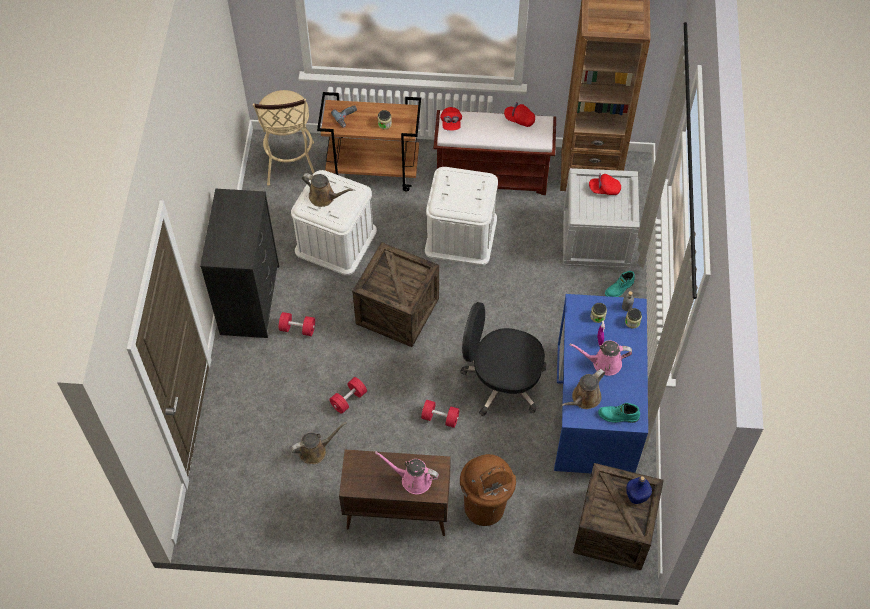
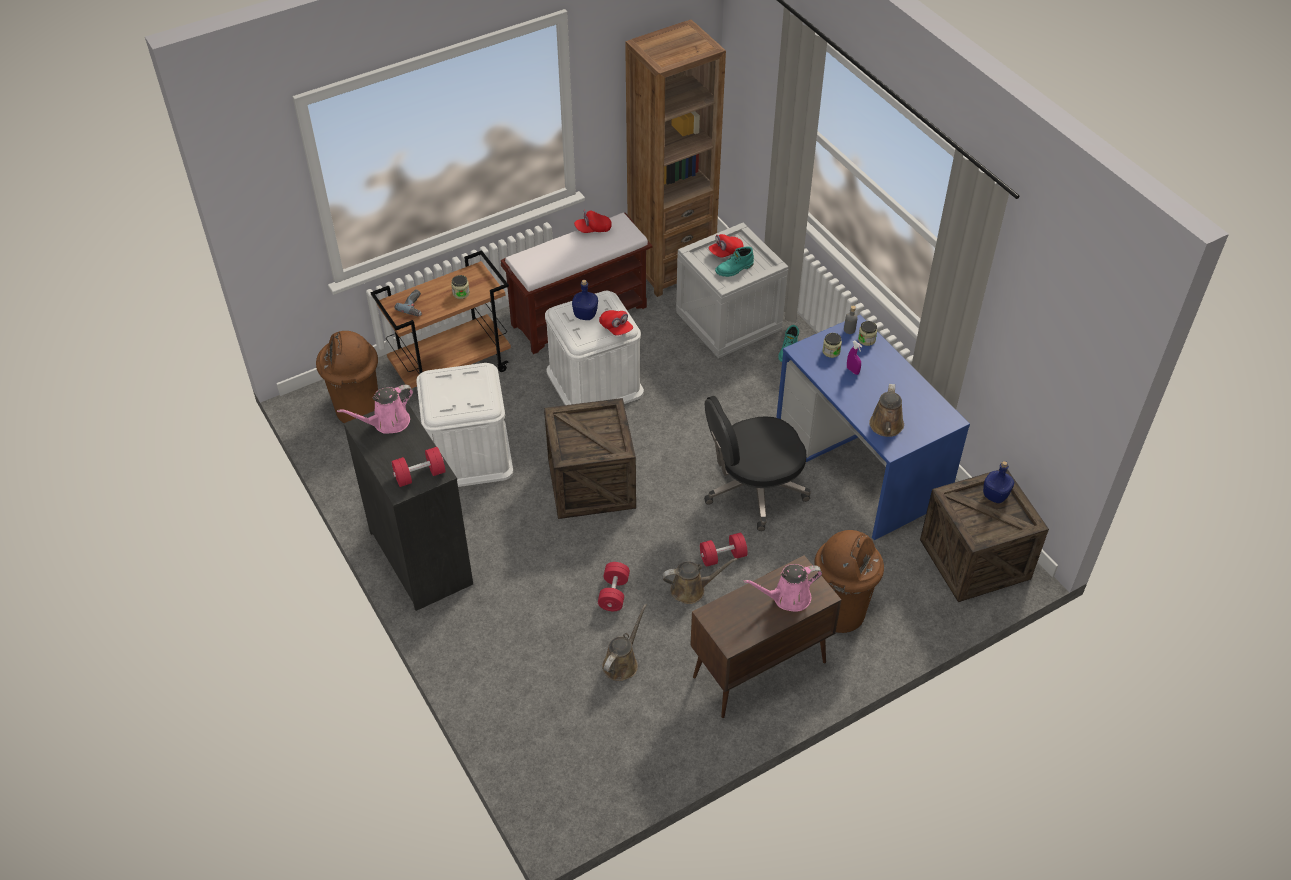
camera: 35 degrees left, 10 degrees down
(290, 168) = (358, 410): beige stool -> brown trash can
(297, 328) = (499, 557): red dumbbell -> red dumbbell (420, 475)
(324, 197) = (451, 393): brown watering can -> brown watering can (691, 589)
(451, 123) = (527, 263): red cap -> red cap (616, 328)
(460, 186) = (585, 315): none -> blue bottle
(603, 363) = (874, 387): pink watering can -> pink watering can (387, 423)
(618, 416) = (931, 425): turquoise boot -> turquoise boot (734, 269)

